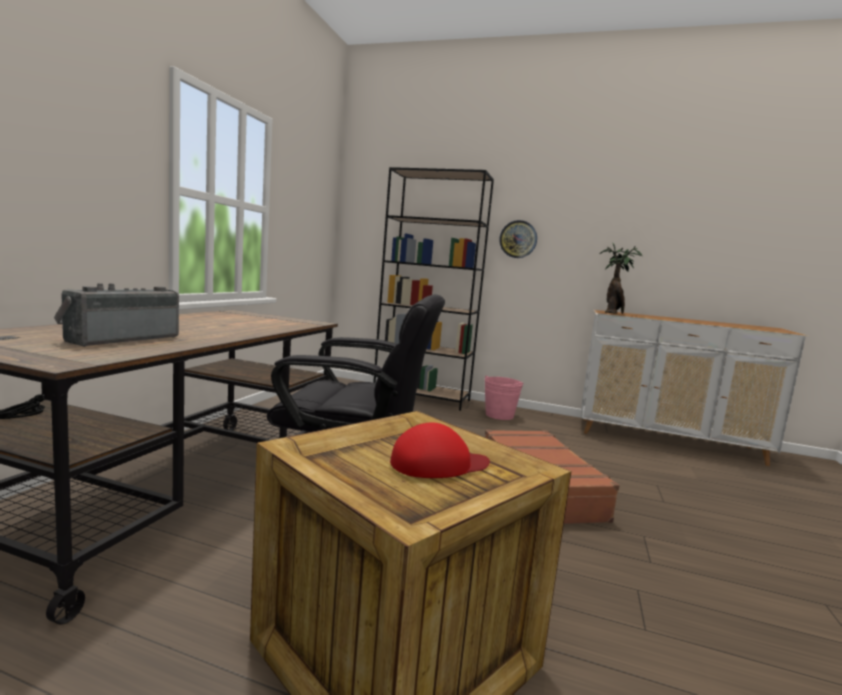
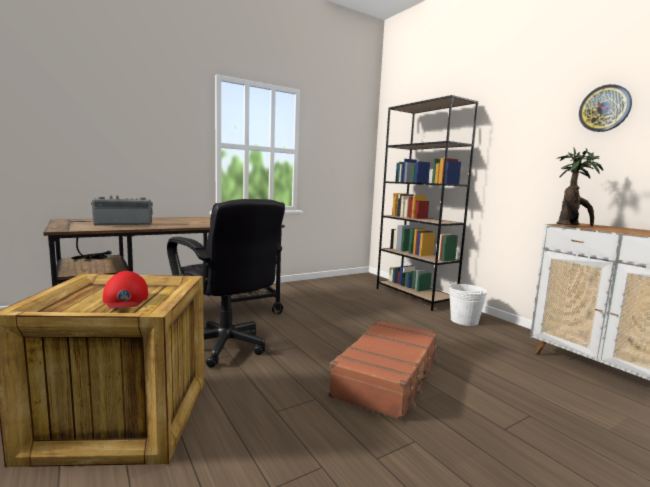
camera: 40 degrees right, 0 degrees up
(438, 464) = (125, 299): red cap -> red cap turned 45 degrees clockwise
(499, 415) = (464, 321): pink bucket -> white bucket
(518, 239) = (501, 154): wall clock -> wall clock (604, 108)

